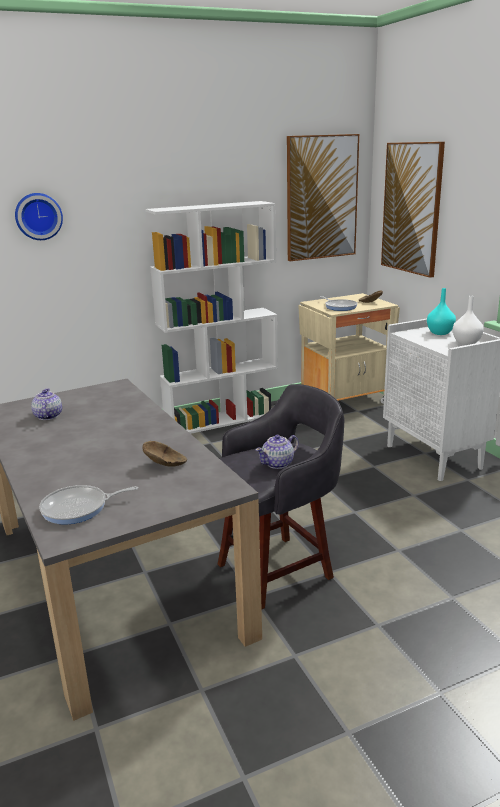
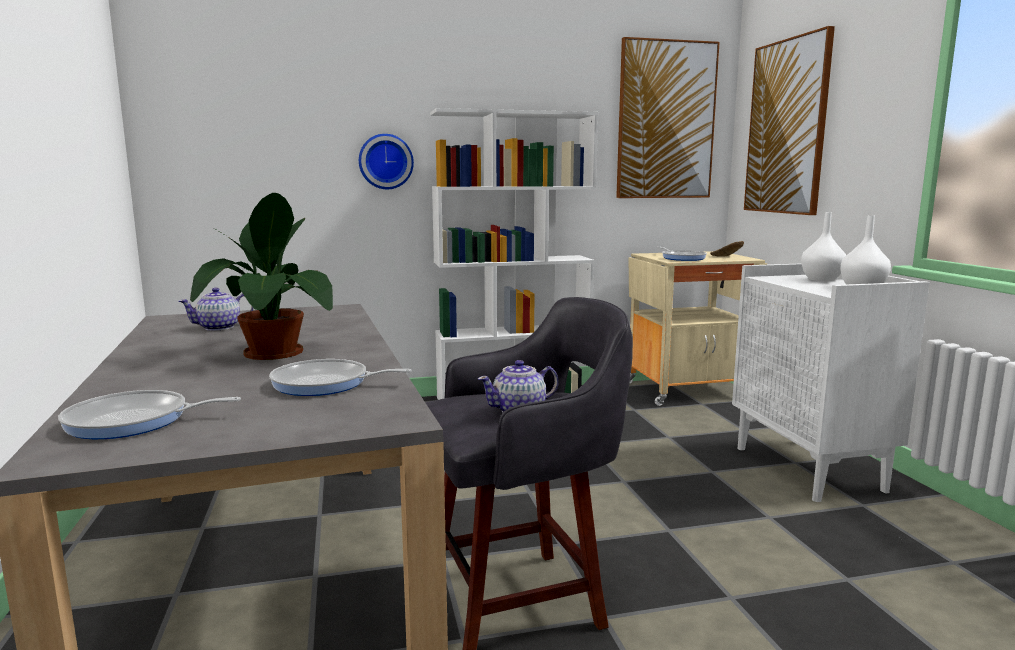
camera: 10 degrees right, 10 degrees down
(38, 216) = (296, 111): wall clock -> wall clock (386, 161)
(48, 416) = (219, 327): teapot -> teapot turned 120 degrees counterclockwise
(109, 440) = (272, 353): none -> potted plant
(166, 464) = (325, 384): brown bowl -> frying pan
(440, 333) = (822, 280): turquoise vase -> white vase

